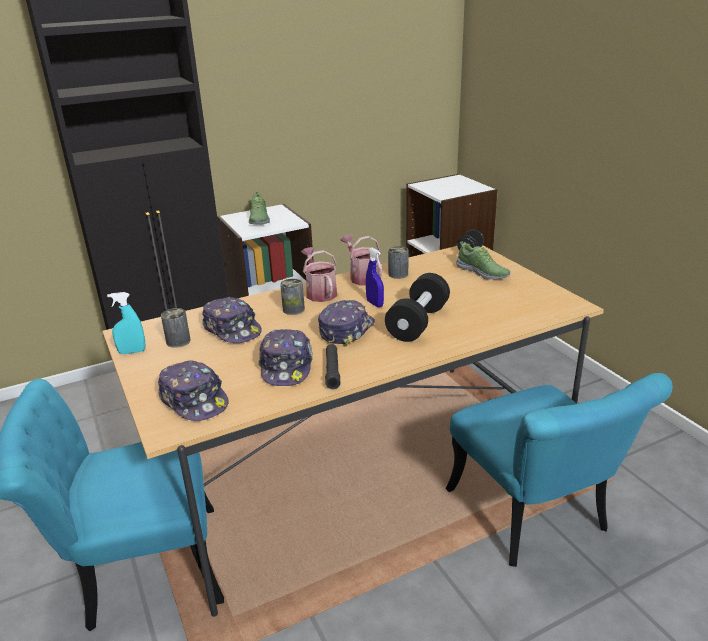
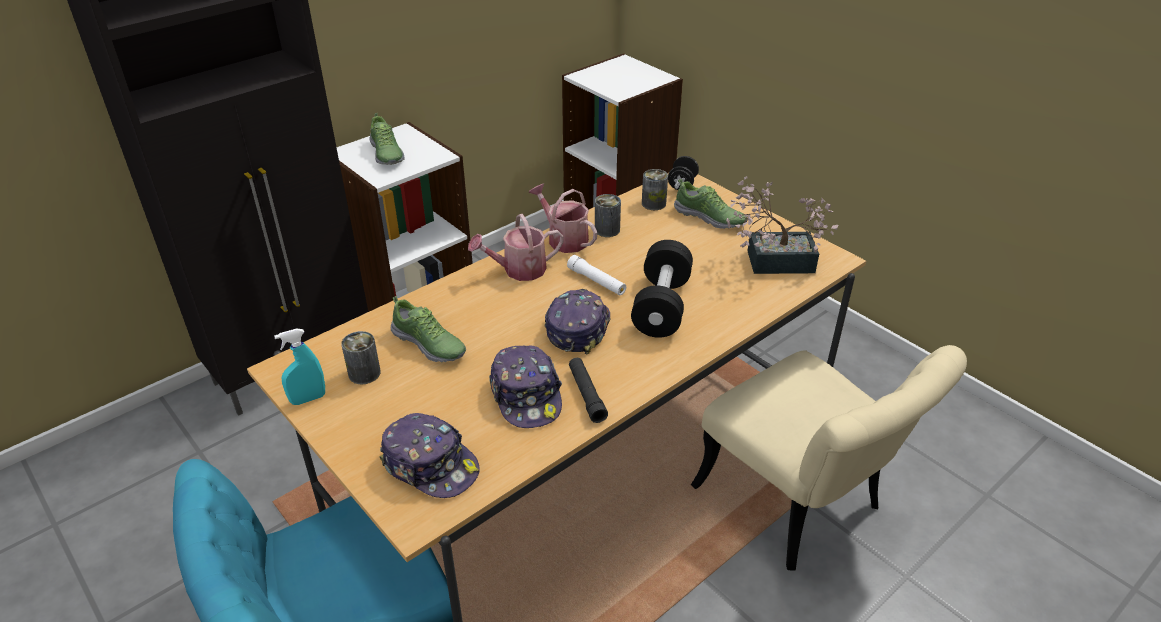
camera: 15 degrees left, 10 degrees up
(232, 329) = (429, 344): cap -> shoe
(293, 309) = (496, 302): can -> can (653, 203)
(319, 292) = (518, 270): watering can -> watering can turned 75 degrees counterclockwise
(375, 304) = (596, 281): blue spray bottle -> white flashlight
(521, 303) = (772, 261): none -> potted plant
(536, 520) = (801, 508): turquoise chair -> beige chair

